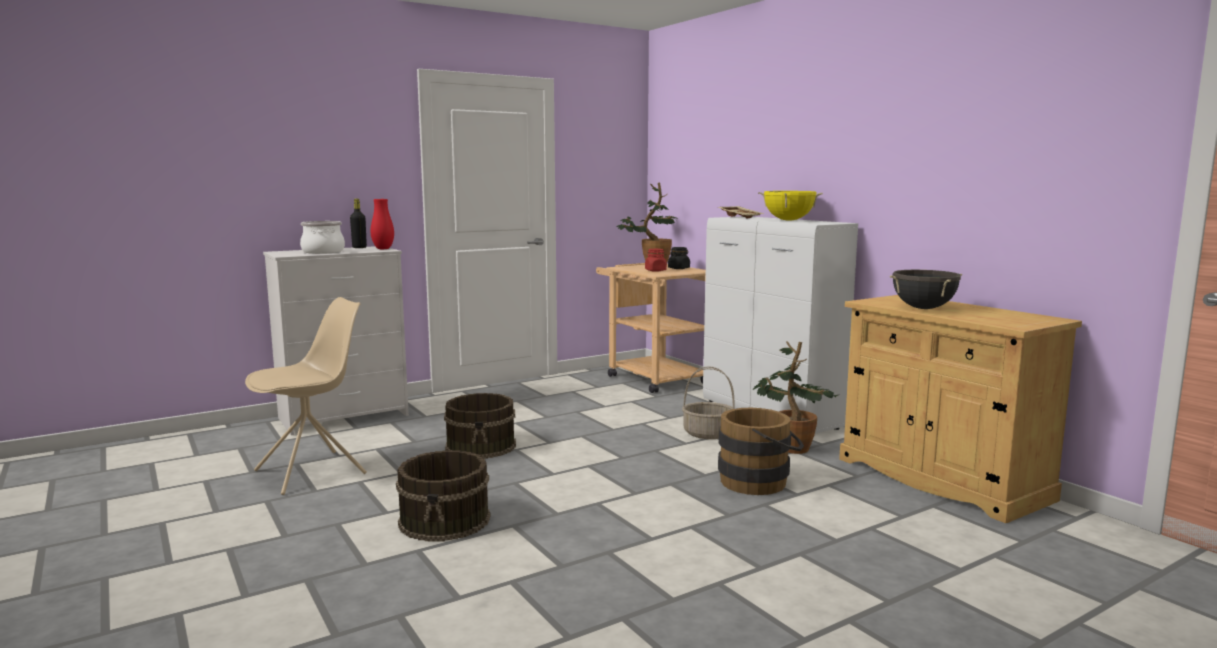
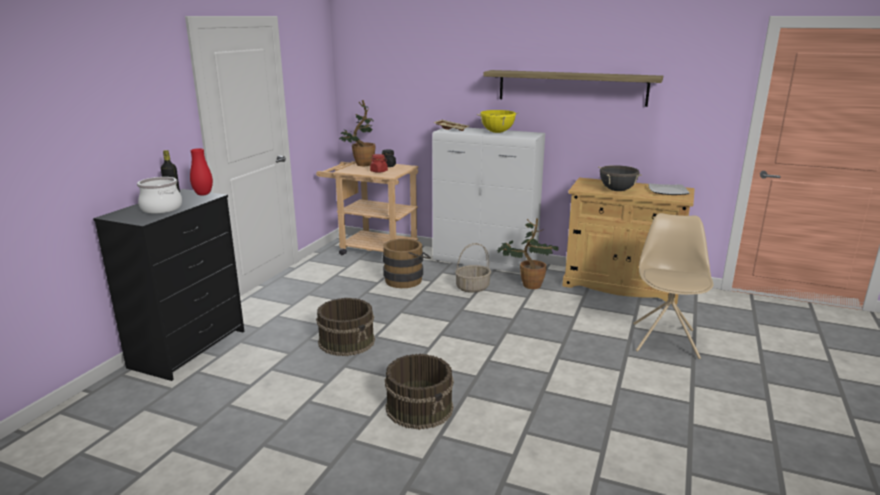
camera: 35 degrees left, 10 degrees up
(313, 472) = (255, 406): beige chair -> beige chair (665, 340)
(345, 416) = (189, 348): white dresser -> black dresser
(760, 482) = (547, 315): brown bucket -> brown bucket (406, 279)
(894, 153) = (571, 87): none -> shelf
(1013, 317) = (667, 191): none -> plate

